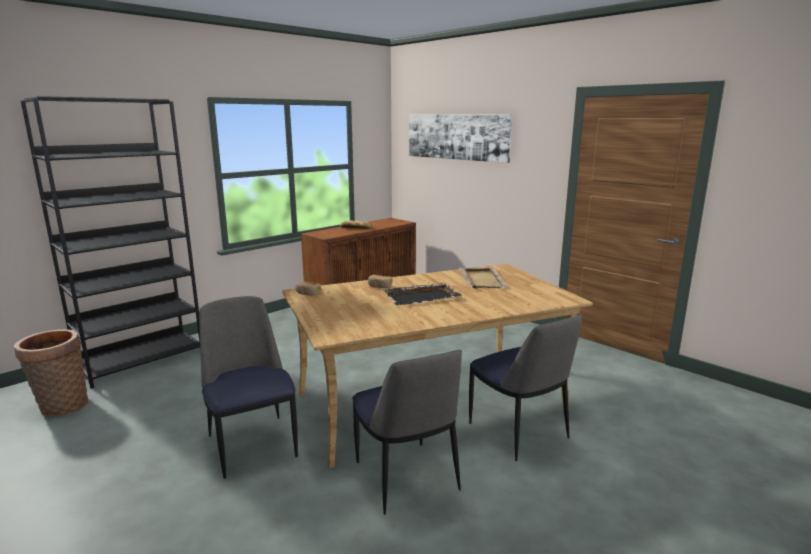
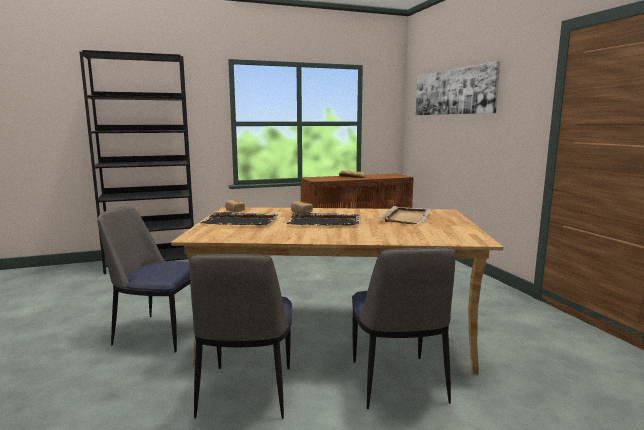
camera: 25 degrees right, 5 degrees down
(61, 406) = (75, 281): basket -> none
(252, 444) = (158, 333): chair -> chair turned 75 degrees counterclockwise
(342, 308) = (241, 222): none -> black tray

